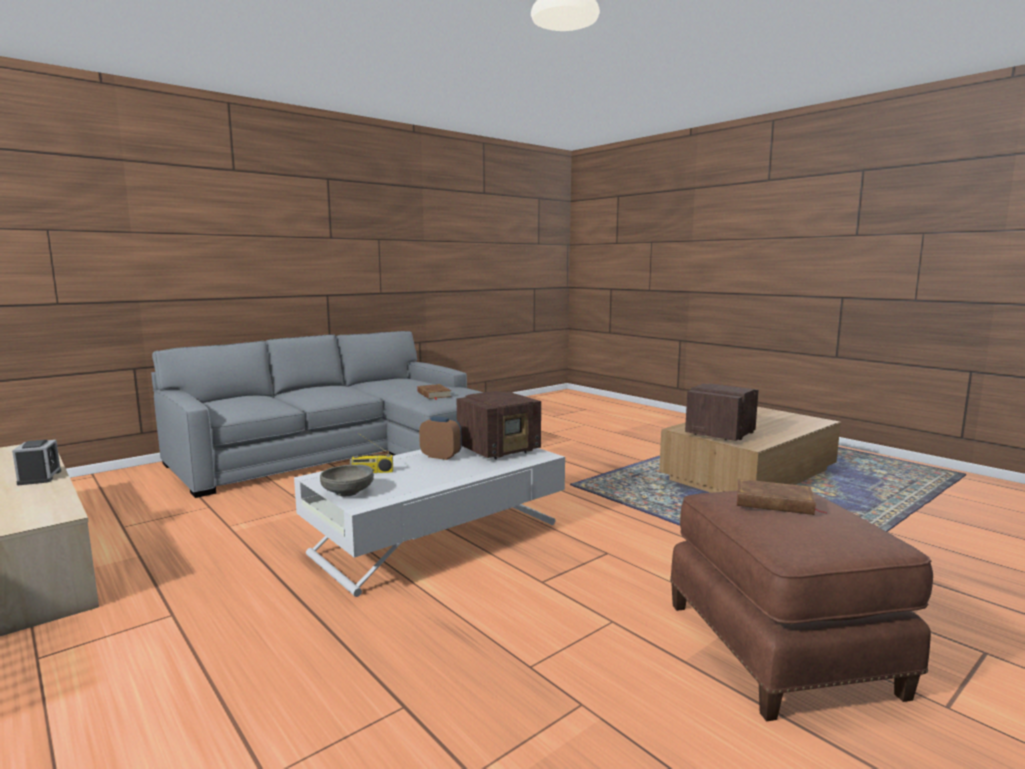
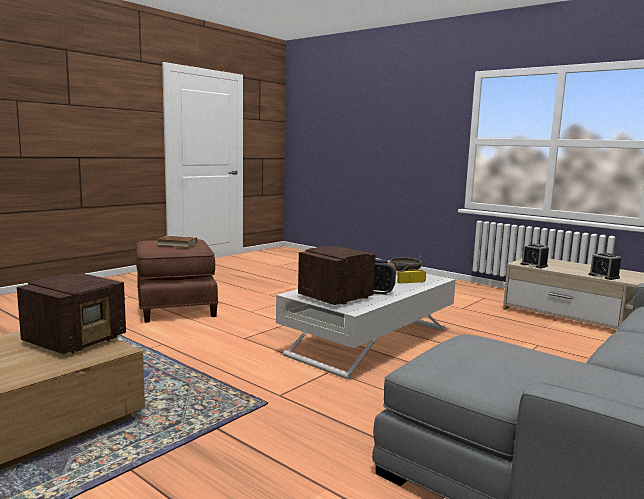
camera: 170 degrees right, 0 degrees up
(50, 510) = (534, 265): none -> alarm clock
(434, 394) = (500, 352): brown book -> none

